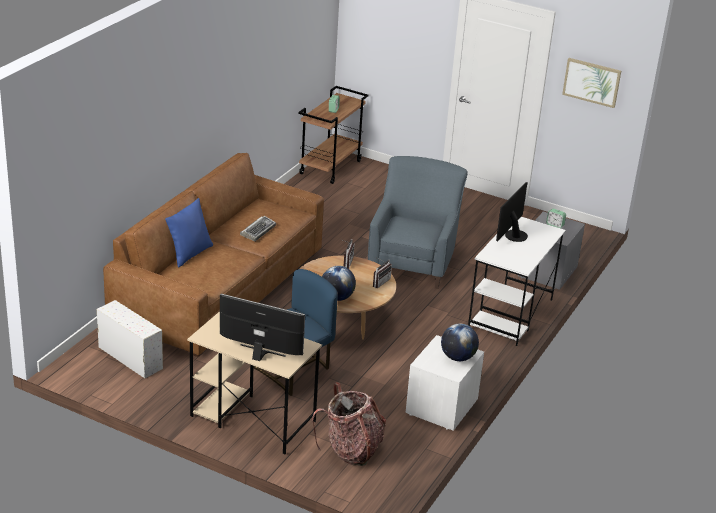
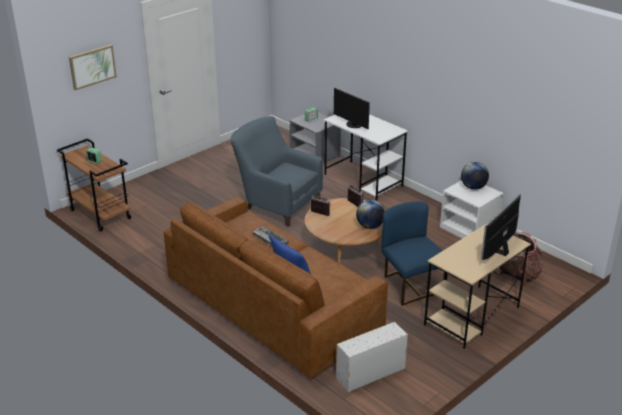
camera: 70 degrees left, 0 degrees up
(591, 82) = (243, 23): picture -> picture (92, 66)

